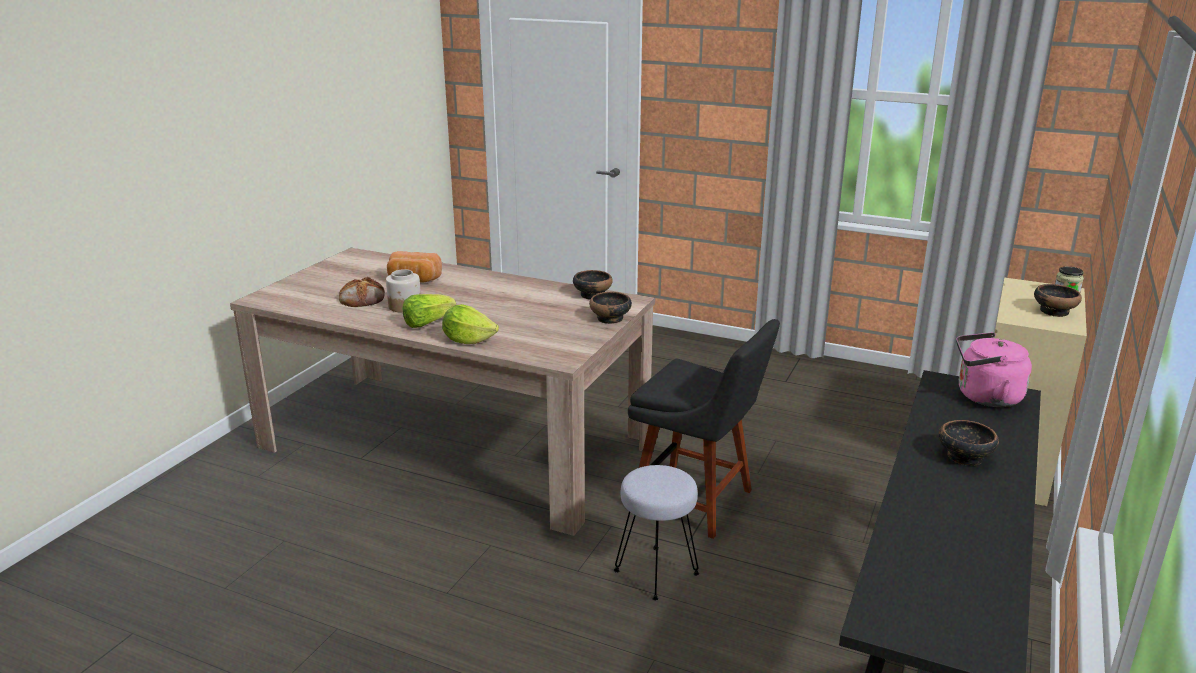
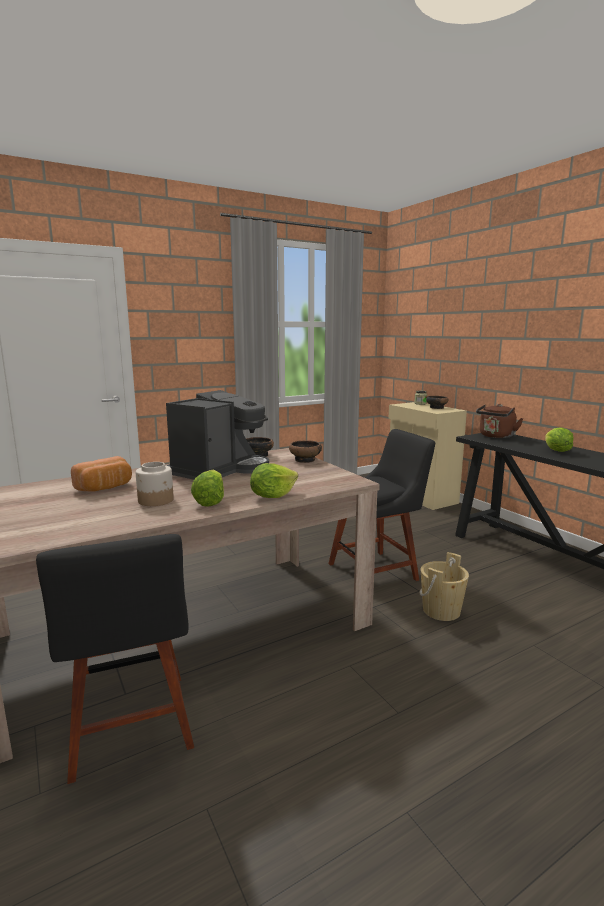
camera: 55 degrees left, 10 degrees down
(328, 479) = (131, 729): none -> black chair
(362, 298) = (97, 510): bread -> none
(518, 297) = (220, 470): none -> coffee machine
(656, 573) = (441, 610): grey stool -> beige bucket
(964, 457) = (556, 451): bowl -> lettuce
(984, 397) = (496, 436): pink kettle -> brown kettle

